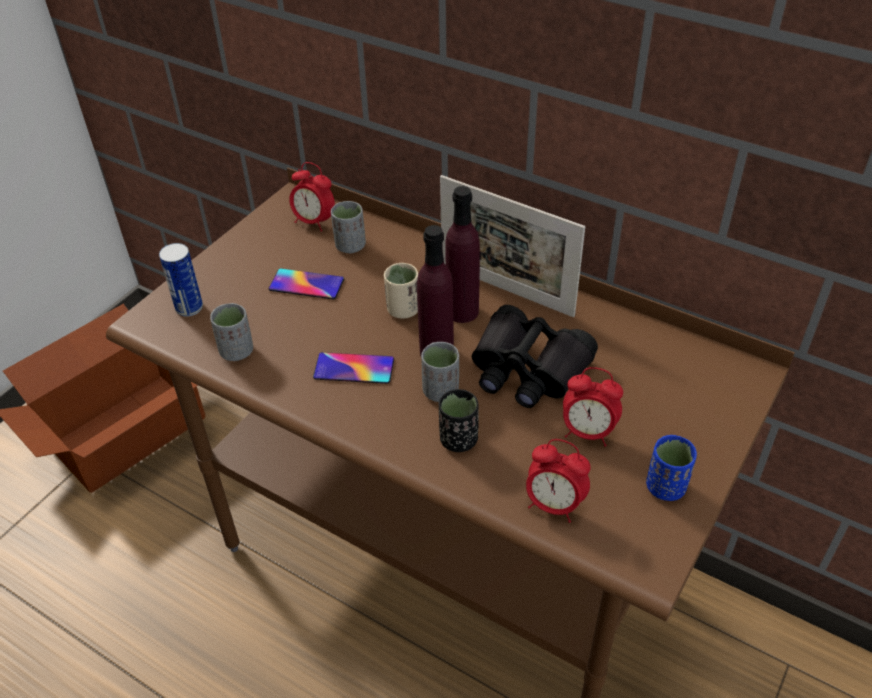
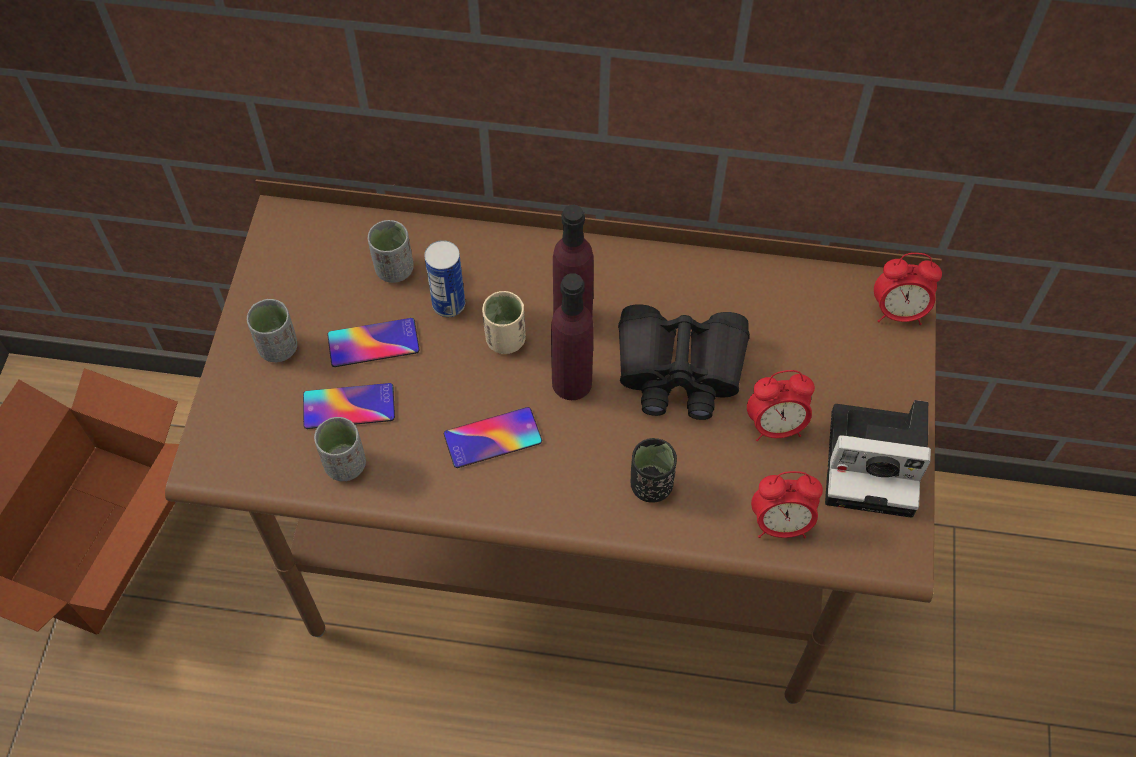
camera: 25 degrees left, 15 degrees up
(189, 308) = (250, 425): can -> can (448, 304)
(263, 317) = (349, 406): none -> phone
(314, 222) = (329, 247): alarm clock -> alarm clock (898, 312)
(440, 391) = (602, 432): grey cup -> grey cup (278, 347)
(506, 289) = (606, 271): picture frame -> none
(666, 487) = (876, 461): blue cup -> camera

